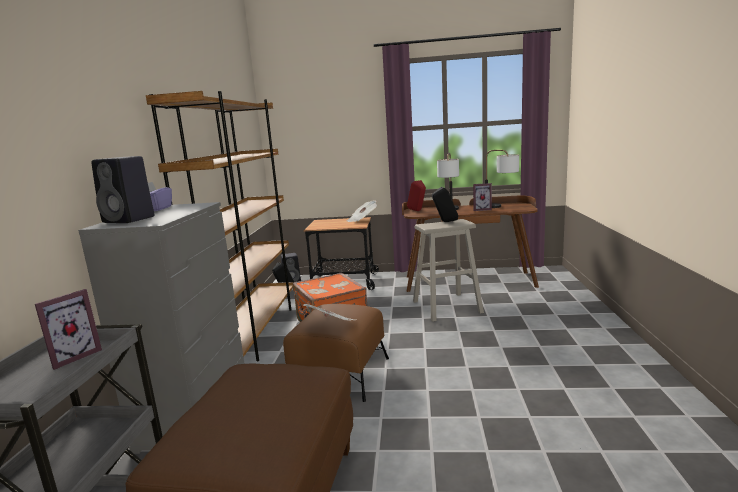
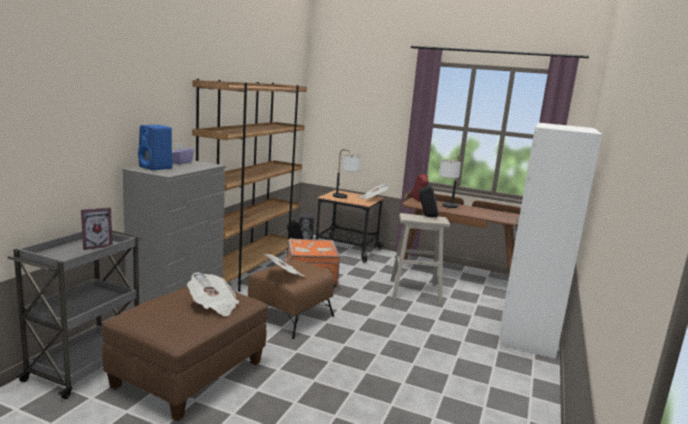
camera: 15 degrees right, 0 degrees up
(130, 219) = (156, 168): black speaker -> blue speaker
(286, 396) = (213, 306): none -> newspaper
(481, 209) = (475, 212): picture frame -> none
(500, 207) = (496, 214): table lamp -> table lamp (344, 198)
(584, 317) = (527, 331): none -> white wardrobe

